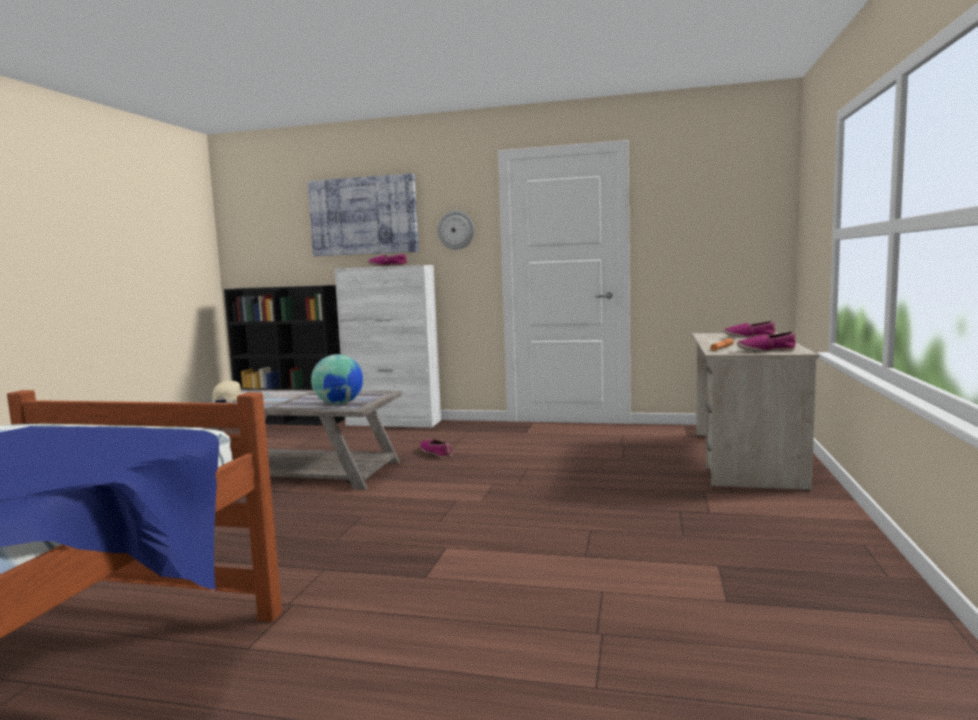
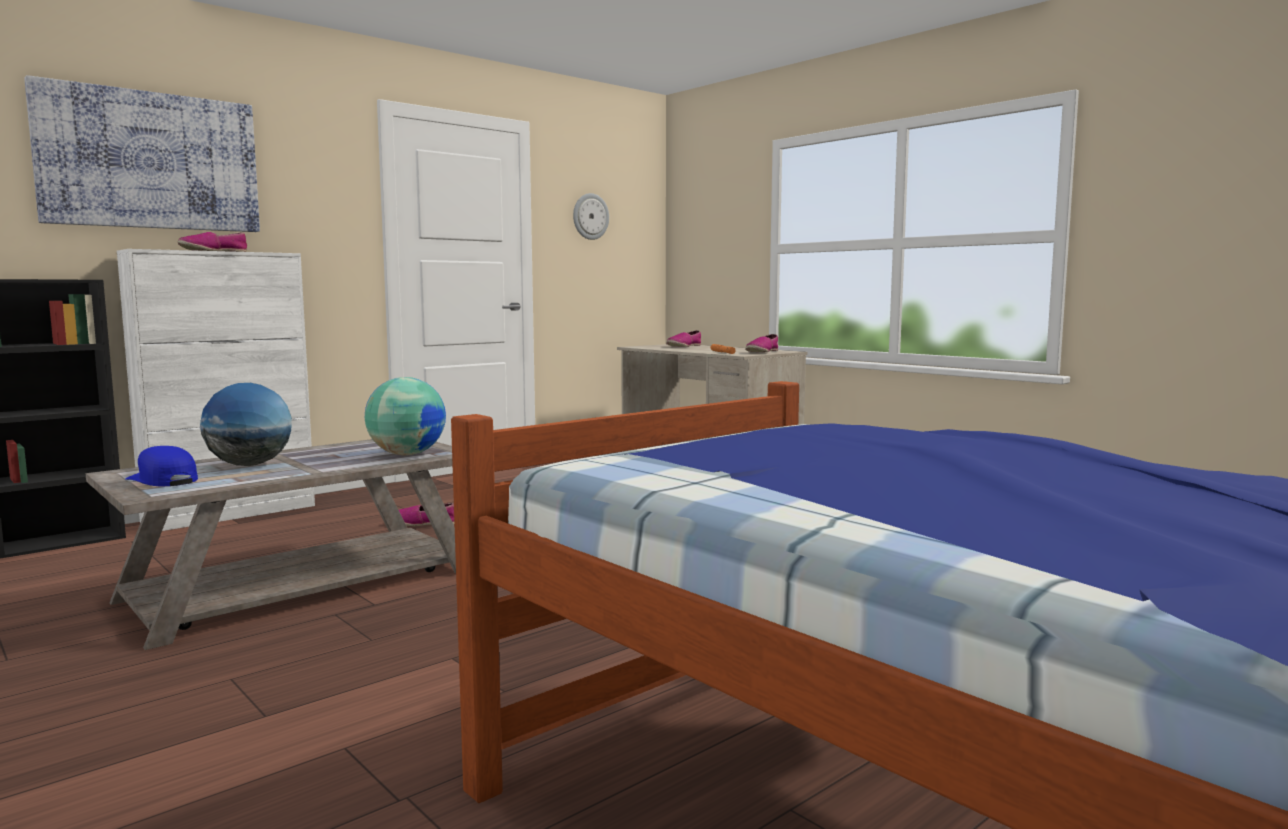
camera: 55 degrees left, 0 degrees up
(230, 398) = (163, 480): beige cap -> blue cap
(278, 397) = (249, 465): none -> globe
(456, 230) = (317, 205): wall clock -> wall clock (590, 216)

